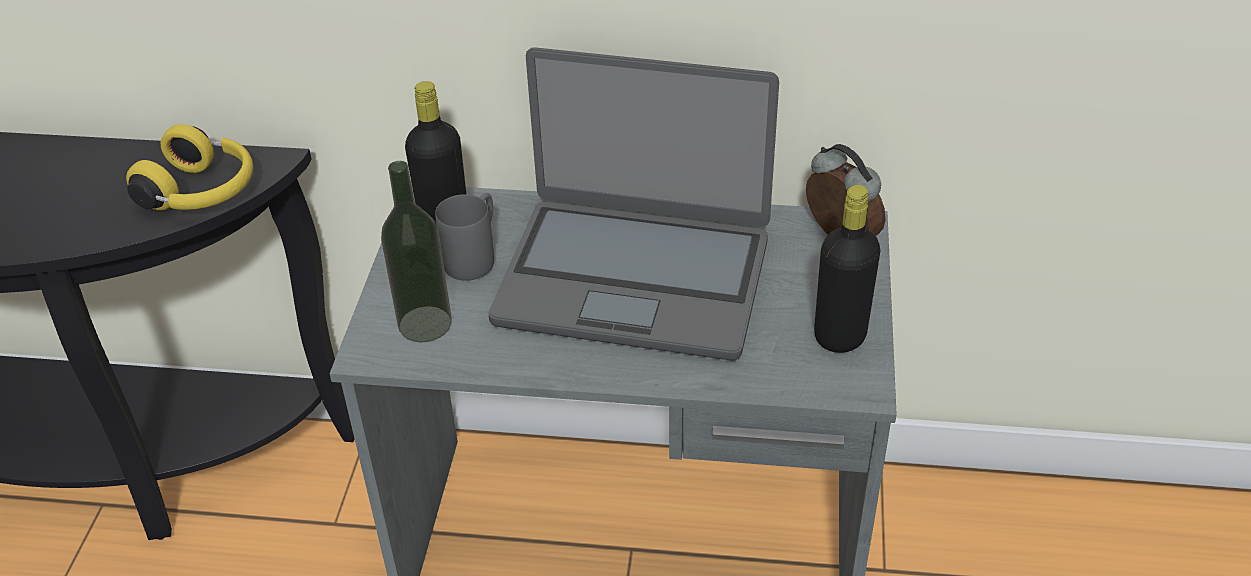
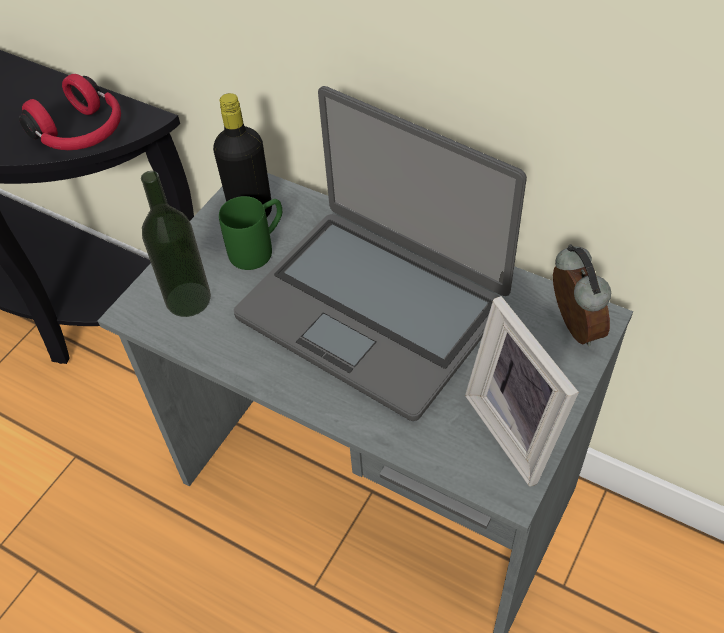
camera: 25 degrees right, 10 degrees up
(202, 193) = (82, 134): yellow headphones -> red headphones
(475, 256) = (259, 248): grey mug -> green mug
(840, 336) = (519, 428): black bottle -> picture frame

